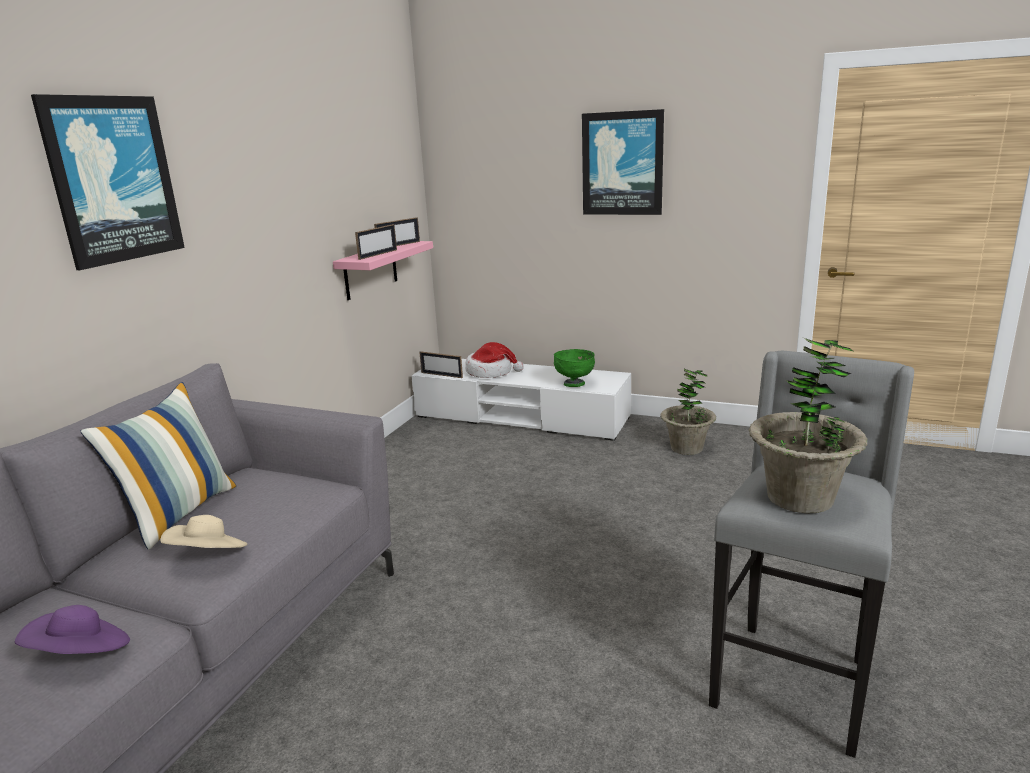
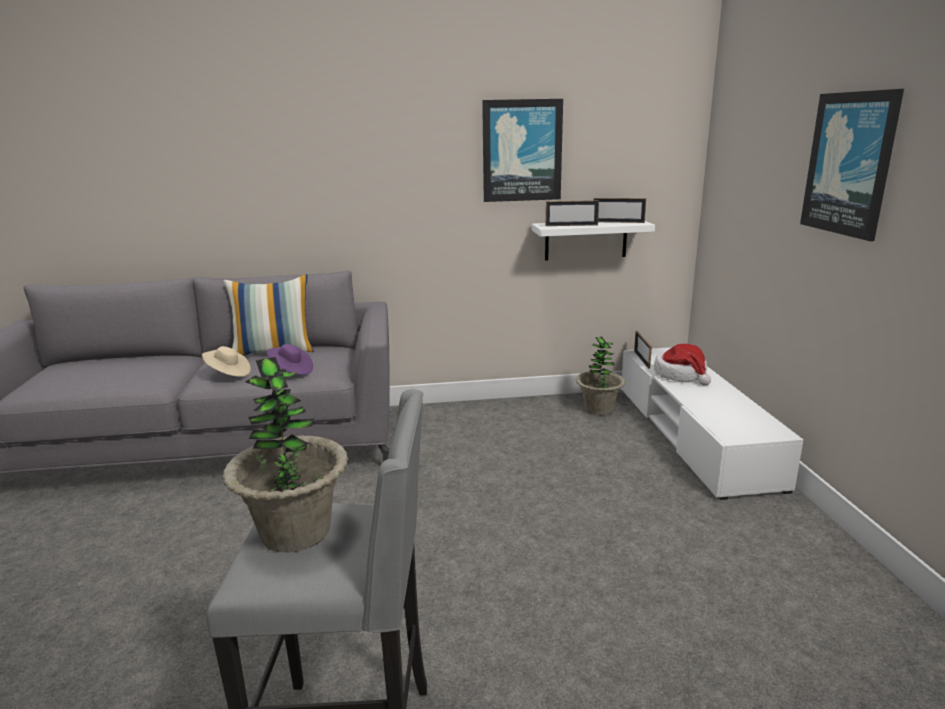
camera: 60 degrees right, 0 degrees up
(82, 655) = (133, 382): purple hat -> purple hat (291, 371)
(113, 180) = (322, 139): picture -> picture (522, 151)
(370, 270) = (586, 240): pink shelf -> white shelf
(575, 384) = (716, 418): green bowl -> none
(686, 448) = (770, 554): potted plant -> potted plant (598, 409)

